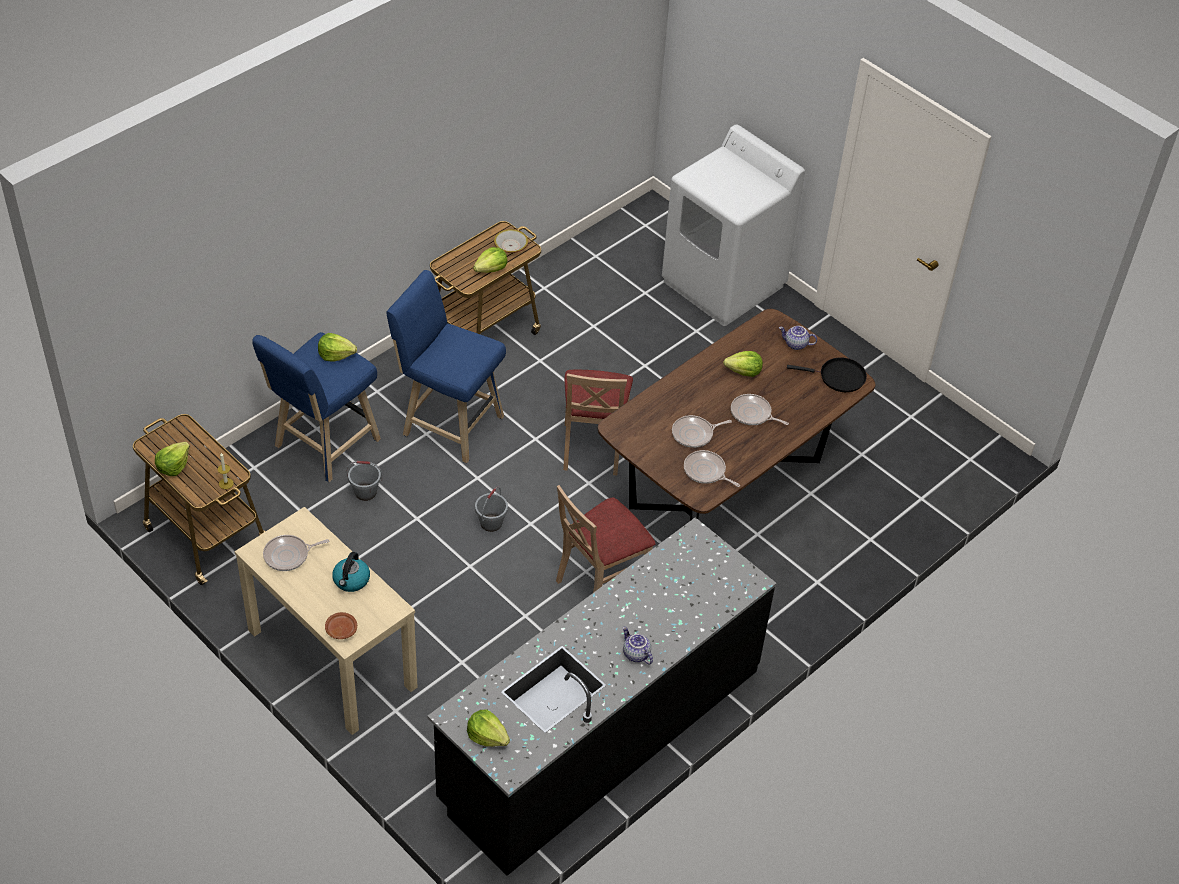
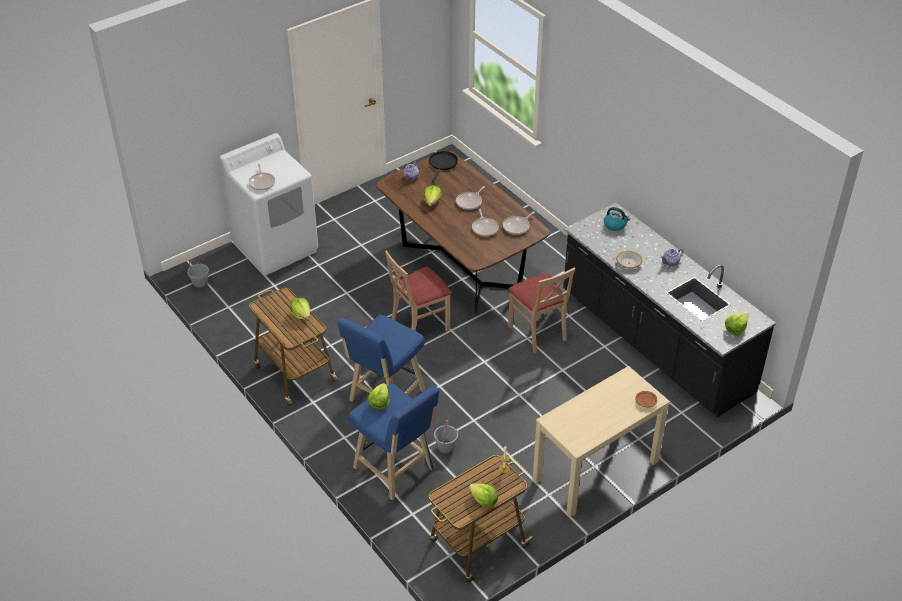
camera: 80 degrees left, 5 degrees down
(289, 555) = (581, 428): frying pan -> frying pan (262, 182)
(351, 580) = (604, 396): kettle -> kettle (615, 225)
(491, 523) = (481, 381): grey bucket -> grey bucket (200, 284)
(510, 246) = (278, 303): bowl -> bowl (628, 263)
(592, 448) = (419, 325): beige chair -> beige chair turned 135 degrees clockwise

